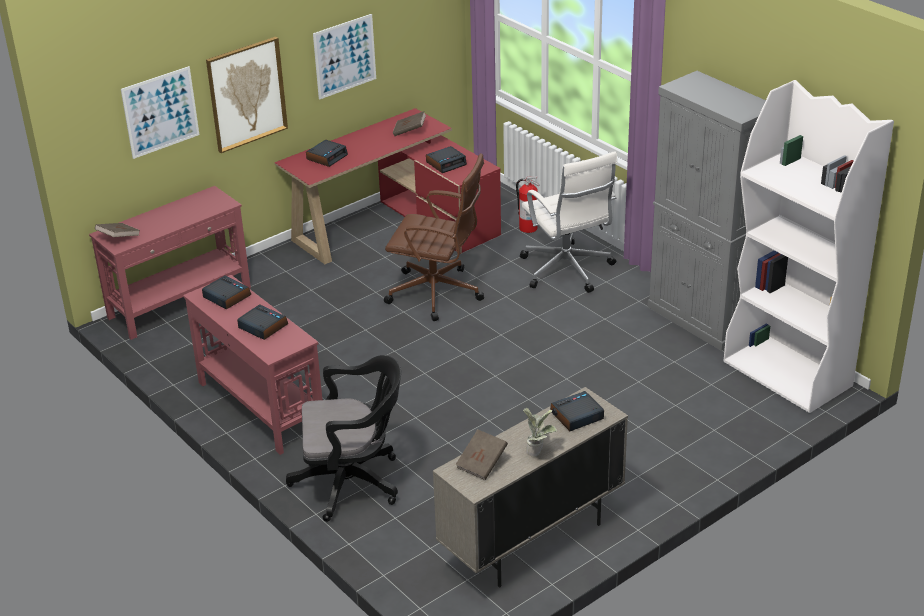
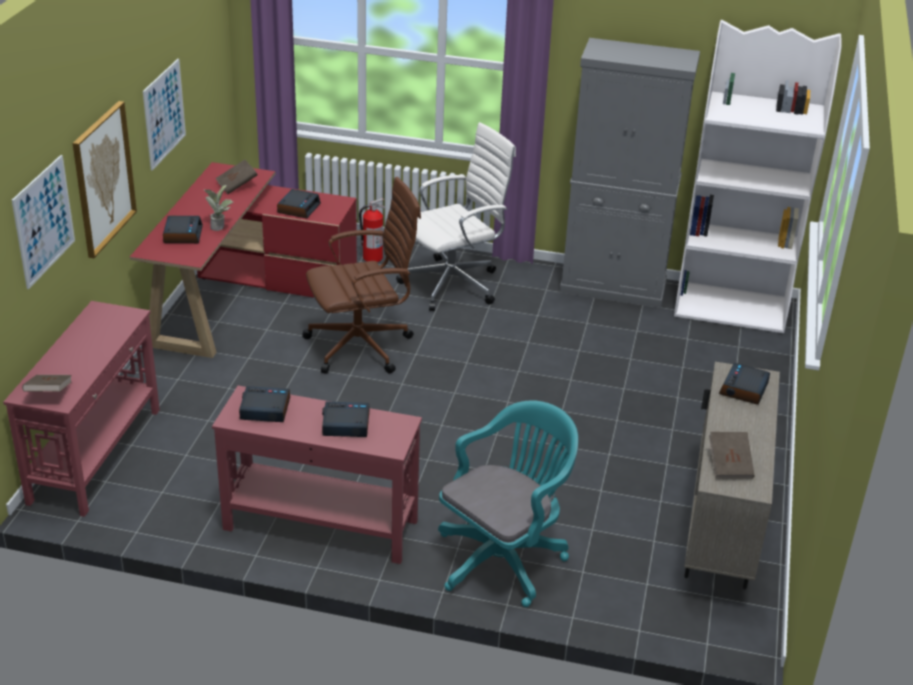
camera: 40 degrees left, 0 degrees up
(353, 482) = (504, 557): black office chair -> turquoise office chair
(538, 451) = (757, 433): potted plant -> potted plant (220, 226)
(567, 270) = (454, 284): white office chair -> white office chair turned 60 degrees counterclockwise

